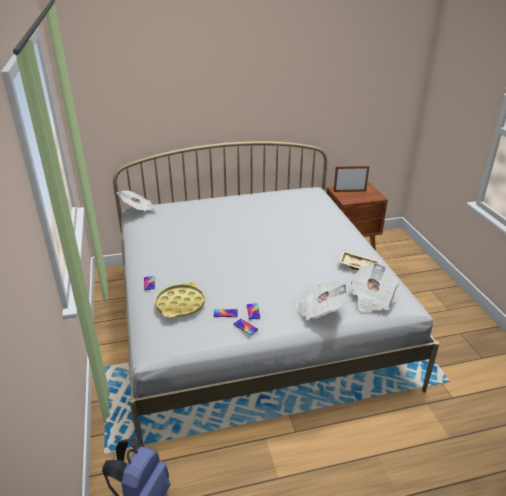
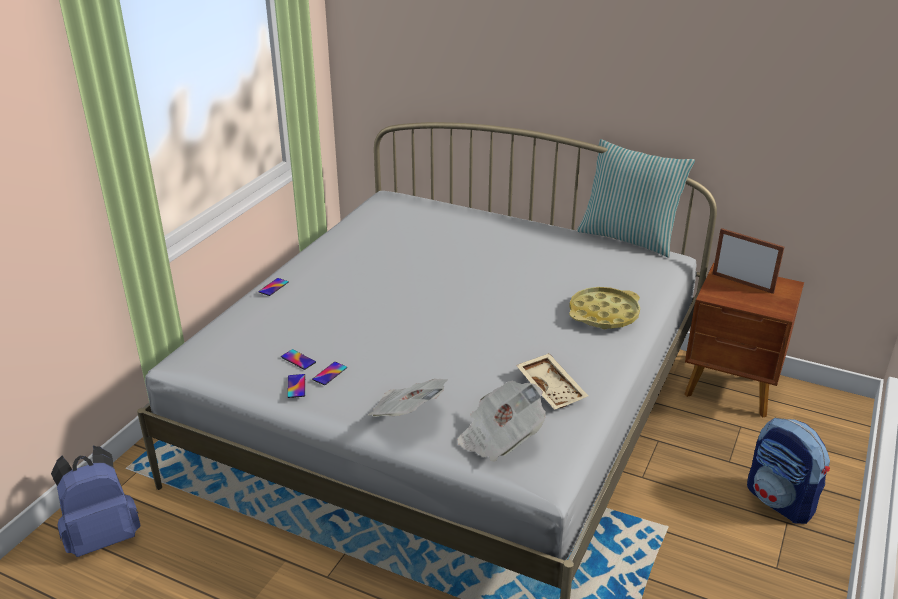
camera: 40 degrees right, 0 degrees up
(139, 210) = (385, 196): newspaper -> none
(180, 304) = (268, 326): yellow tray -> yellow tray (604, 314)
(287, 187) = (628, 238): none -> pillow
(420, 283) = (781, 501): none -> backpack

